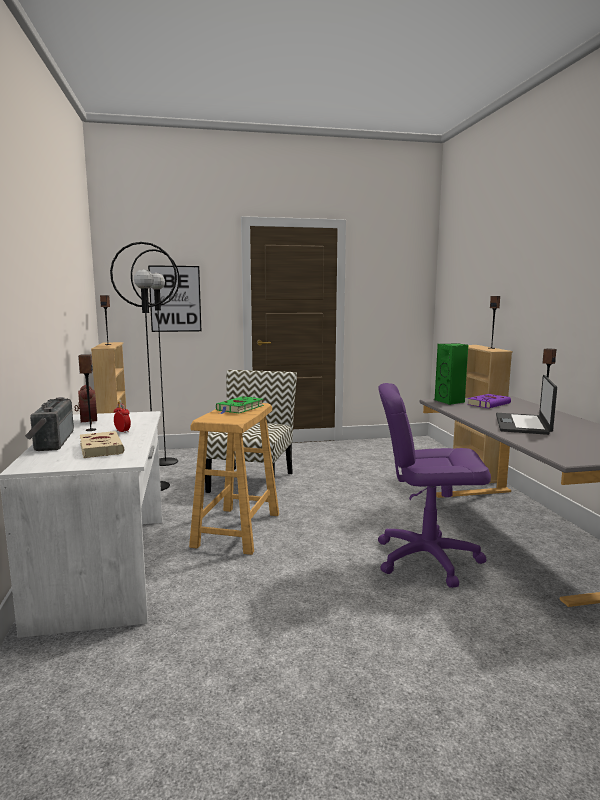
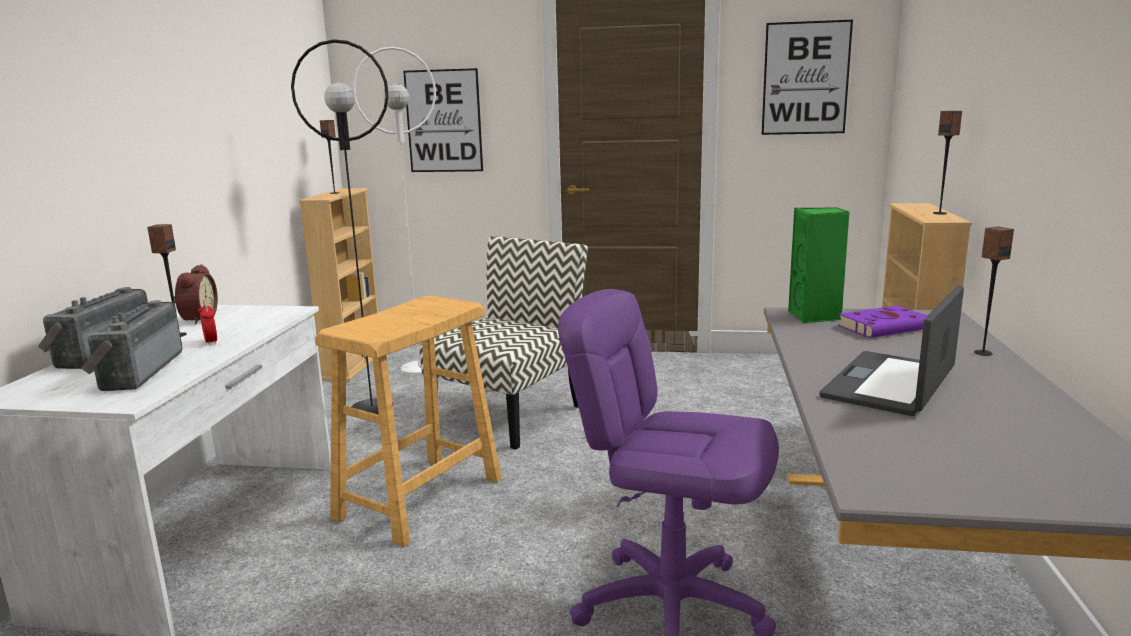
camera: 20 degrees right, 5 degrees up
(100, 448) = (137, 371): beige book -> radio
(165, 462) = (418, 367): black floor lamp -> white floor lamp
(239, 408) = (420, 311): green book -> none
(391, 279) = (805, 78): none -> picture

